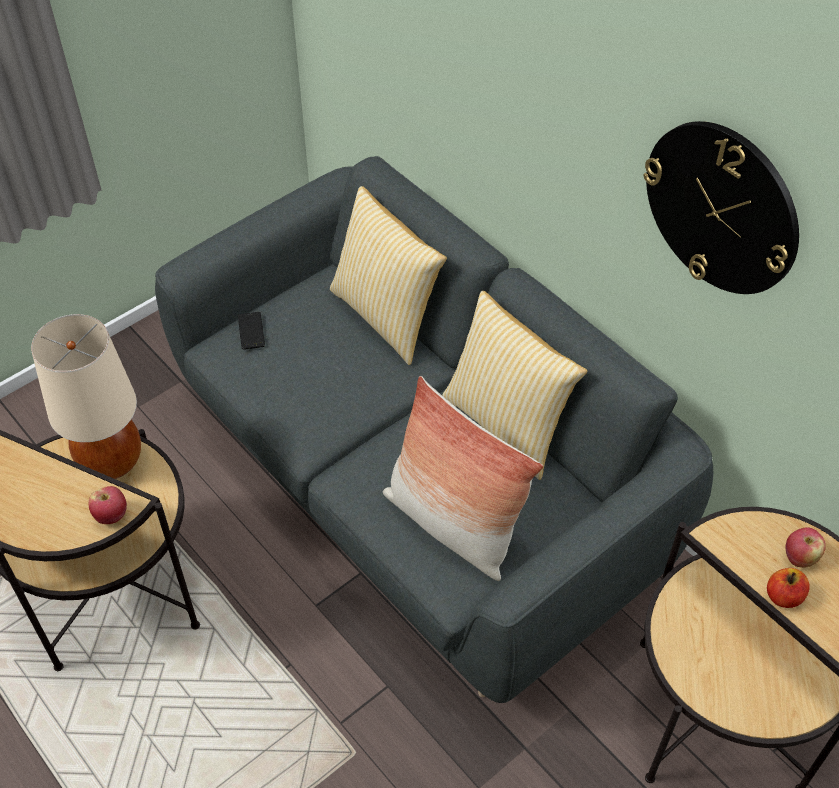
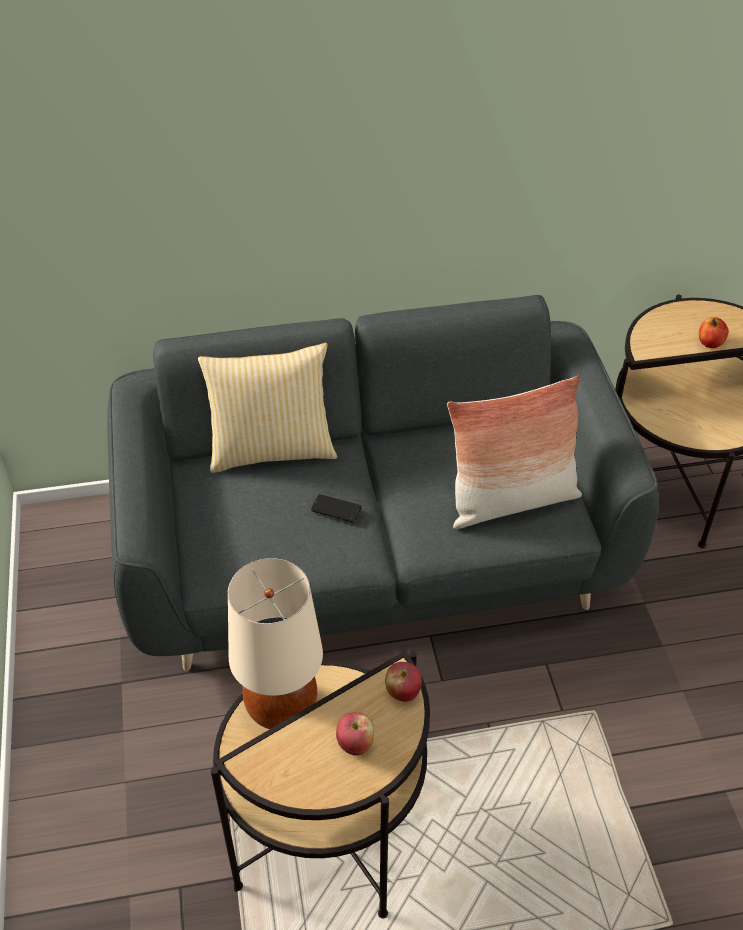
camera: 60 degrees left, 5 degrees down
(251, 331) = (211, 544): phone -> phone (336, 509)
(507, 424) = (438, 429): pillow -> none
(721, 208) = (521, 135): wall clock -> none
(799, 558) = (684, 322): apple -> apple (355, 744)

